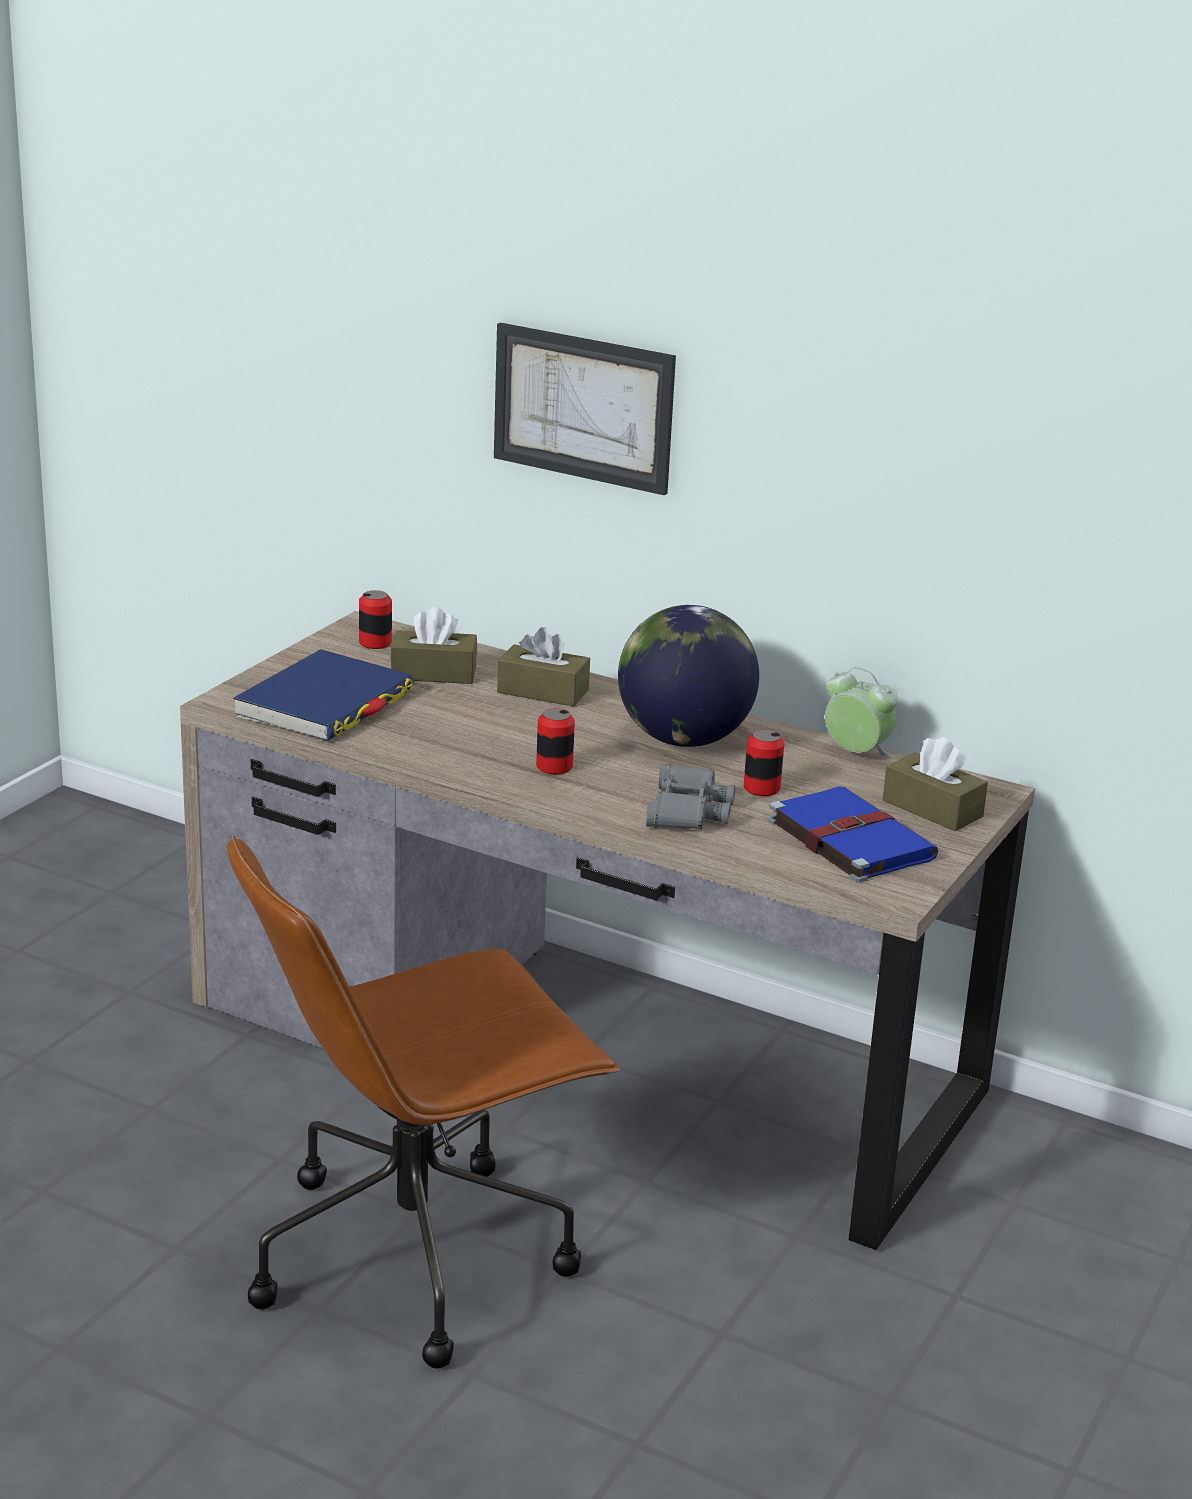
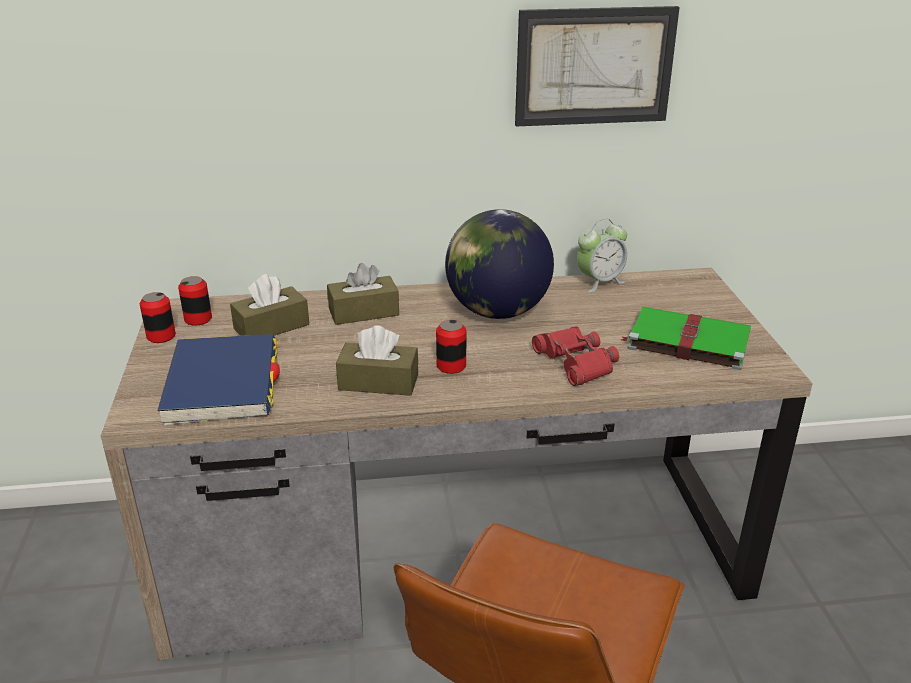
camera: 35 degrees left, 5 degrees up
(583, 407) = (337, 81): picture -> picture (594, 66)
(687, 810) = (575, 362): grey binoculars -> red binoculars
(761, 788) = (590, 327): can -> can (161, 336)
(848, 838) = (686, 341): blue book -> green book
(856, 753) = (599, 282): alarm clock -> alarm clock turned 150 degrees clockwise
(932, 808) = (691, 301): brown tissue box -> brown tissue box (378, 382)

